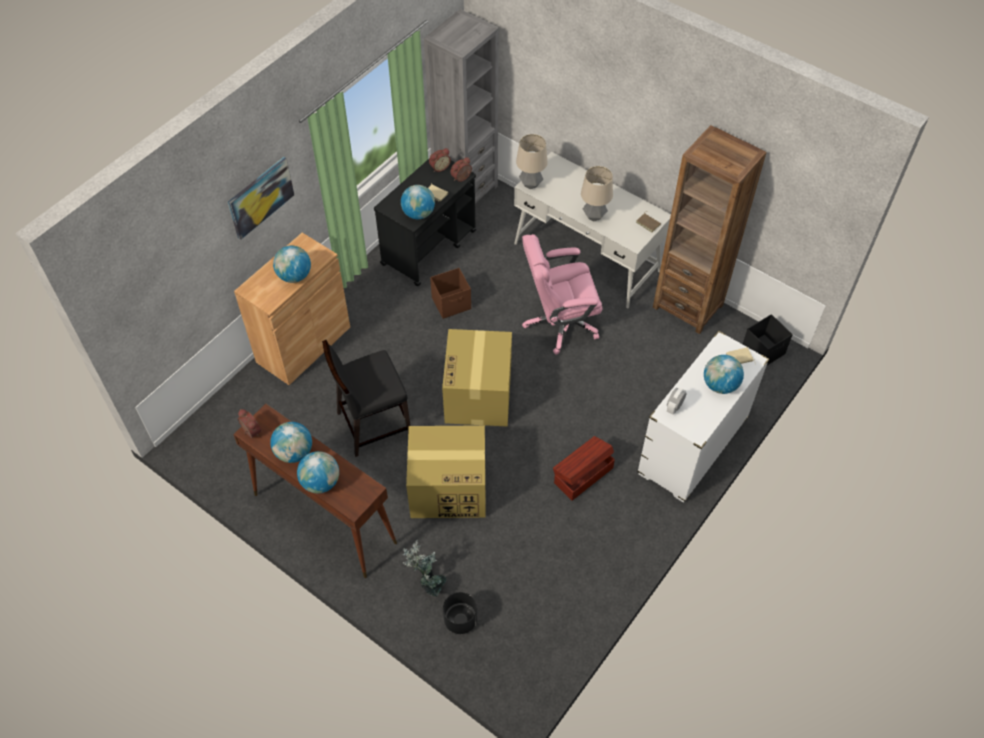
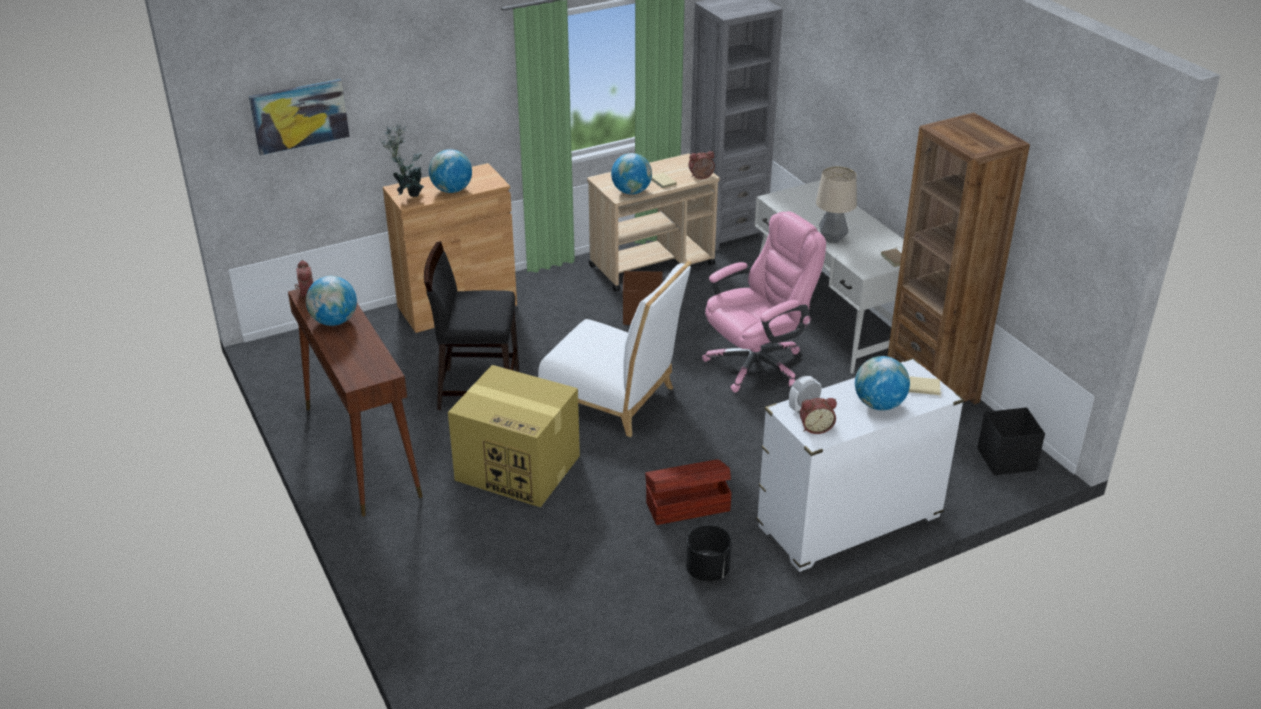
camera: 25 degrees right, 20 degrees down
(260, 197) = (441, 87): picture -> picture (299, 116)
(320, 482) = (340, 351): globe -> none
(427, 581) = (428, 543): potted plant -> potted plant (409, 195)
(429, 247) = (653, 265): black cart -> beige cart
(439, 167) = (683, 164): alarm clock -> alarm clock (815, 427)
(460, 620) = (438, 591): black planter -> black planter (708, 570)
(478, 396) = (614, 399): cardboard box -> white chair
(530, 184) = (776, 198): table lamp -> none
(559, 323) = (757, 364): pink office chair -> pink office chair turned 135 degrees clockwise

